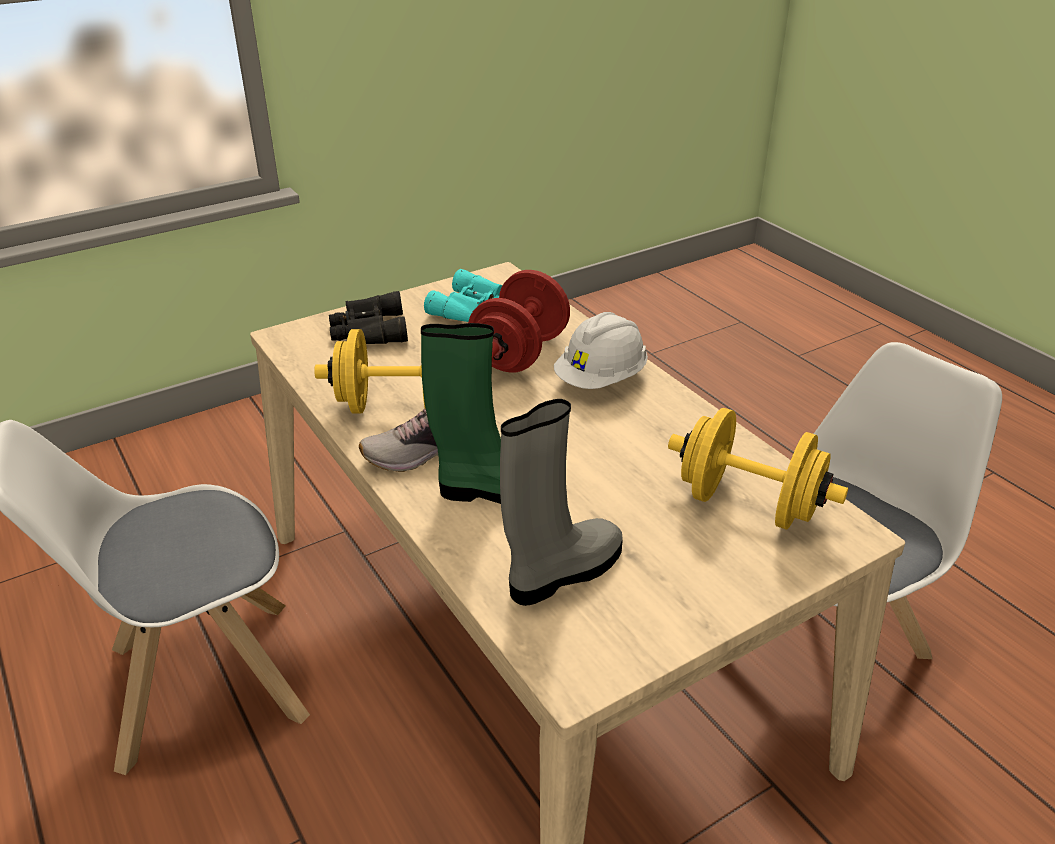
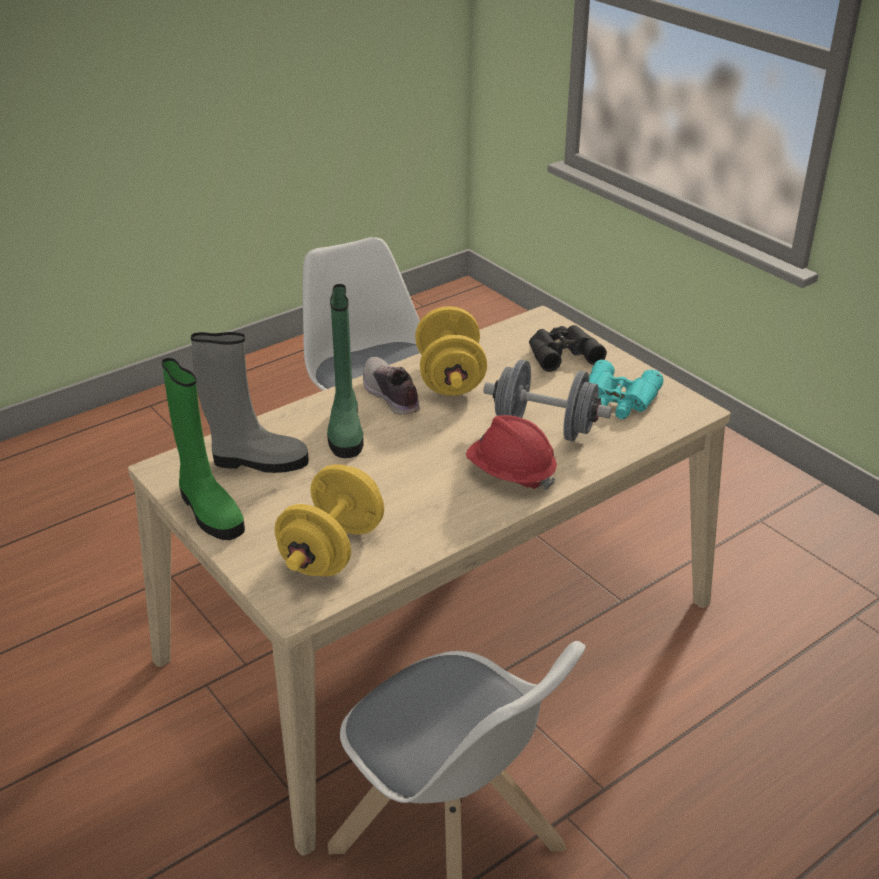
camera: 85 degrees right, 0 degrees up
(519, 353) = (544, 429): red dumbbell -> grey dumbbell
(562, 572) = (257, 461): grey boot -> grey boot turned 45 degrees counterclockwise
(601, 379) = (511, 474): white hard hat -> red hard hat
(679, 618) = (209, 510): none -> green boot

